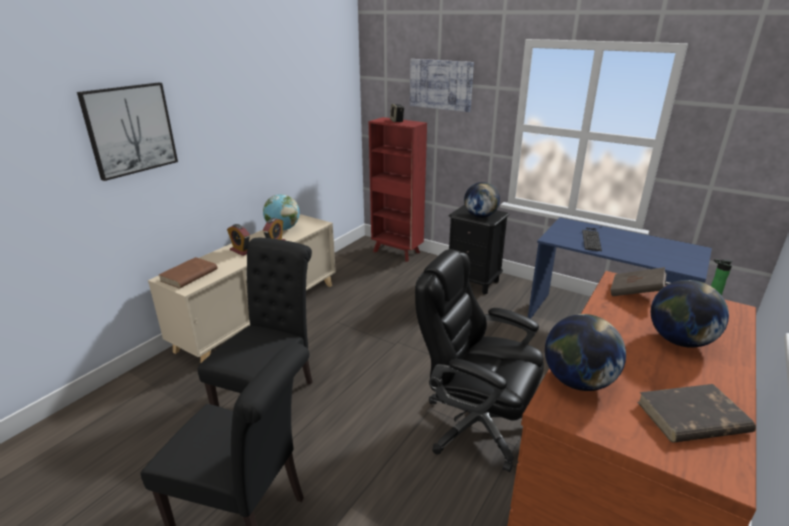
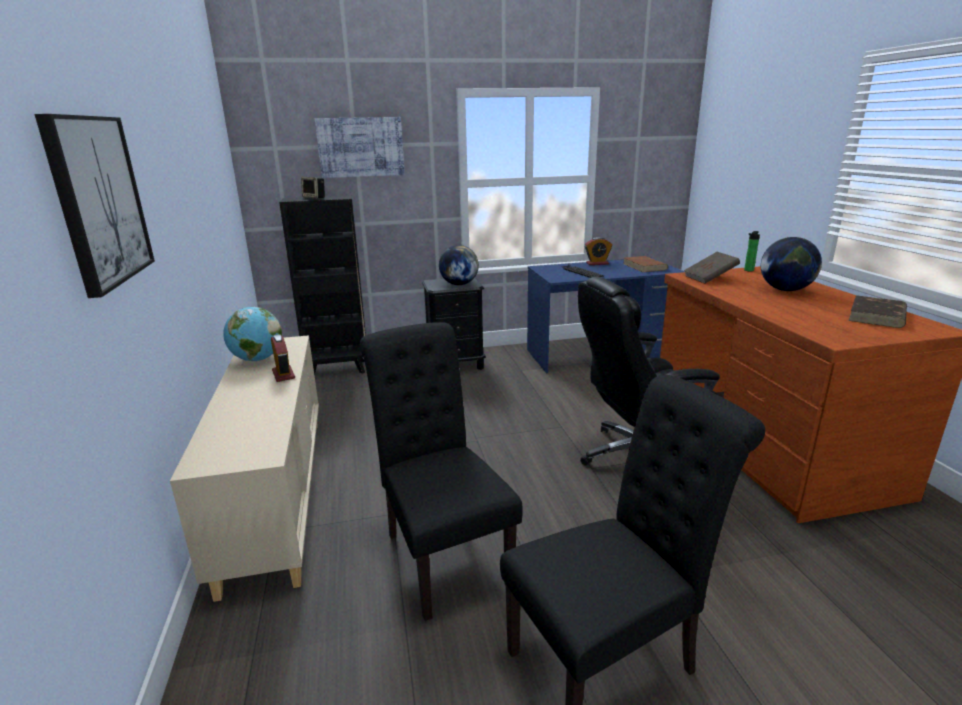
camera: 45 degrees left, 5 degrees down
(188, 275) = (233, 447): brown book -> brown book (644, 266)
(241, 251) = (250, 396): alarm clock -> alarm clock (597, 263)
(397, 252) = (338, 369): red bookcase -> black bookcase
(577, 381) = (808, 325): globe -> none

